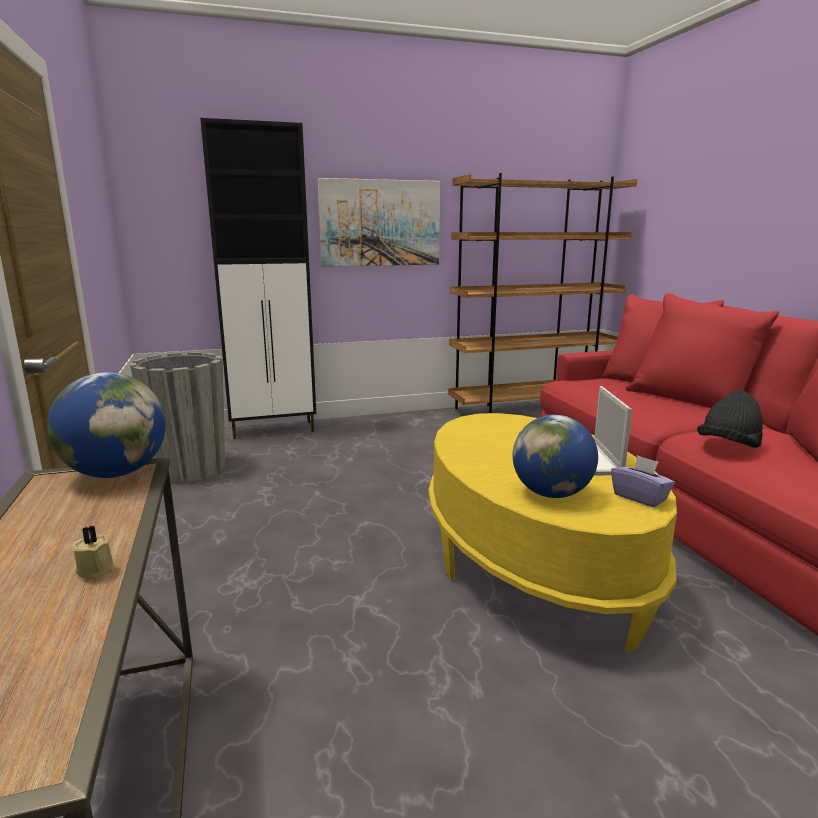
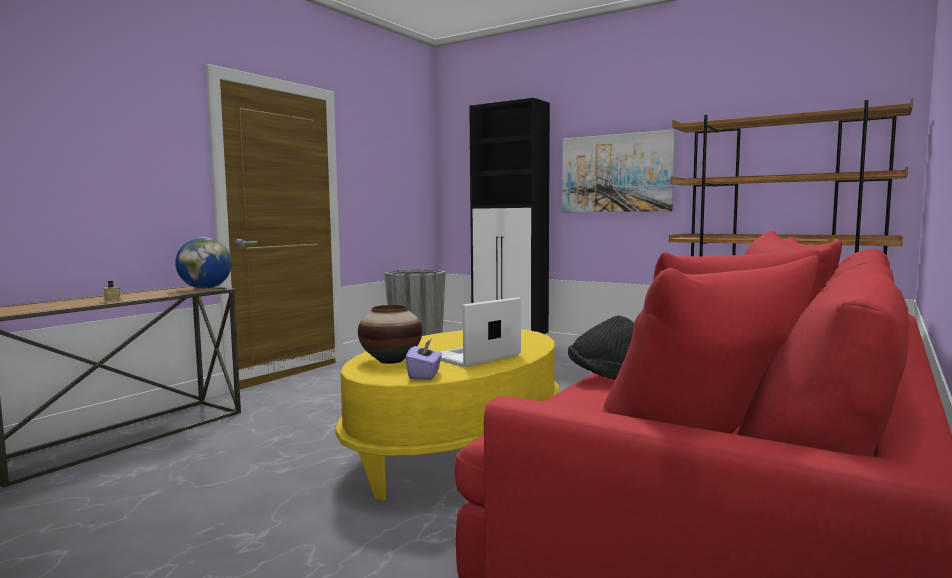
camera: 50 degrees right, 10 degrees down
(551, 494) = (391, 361): globe -> vase

